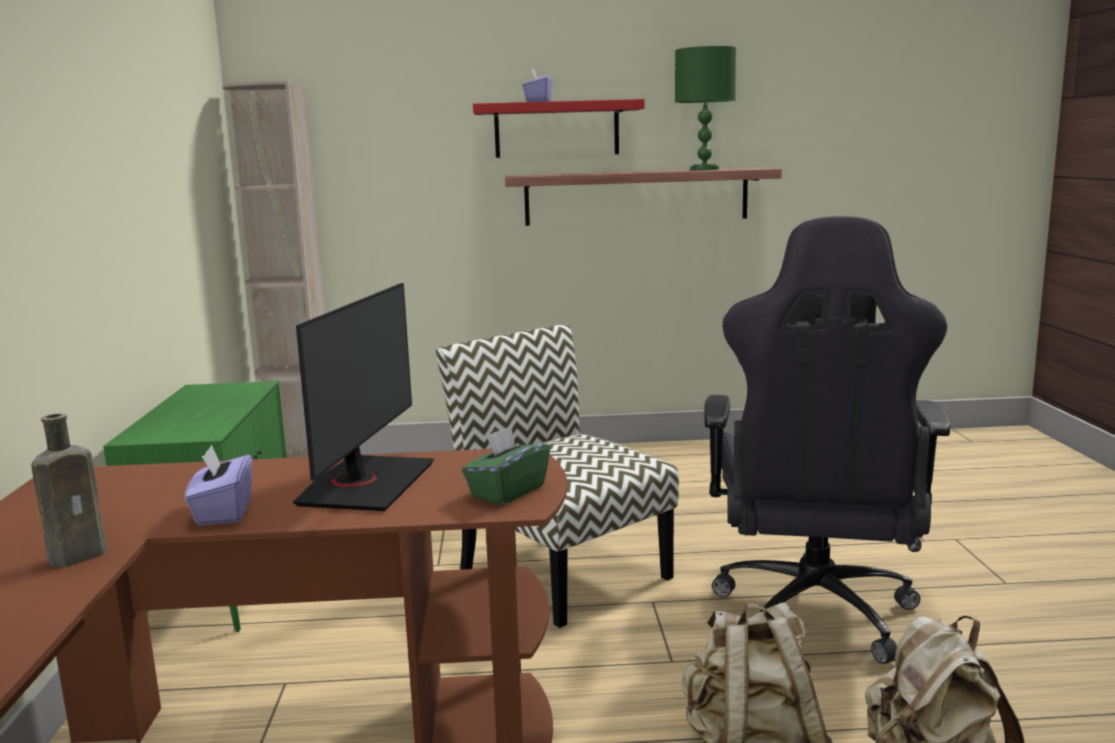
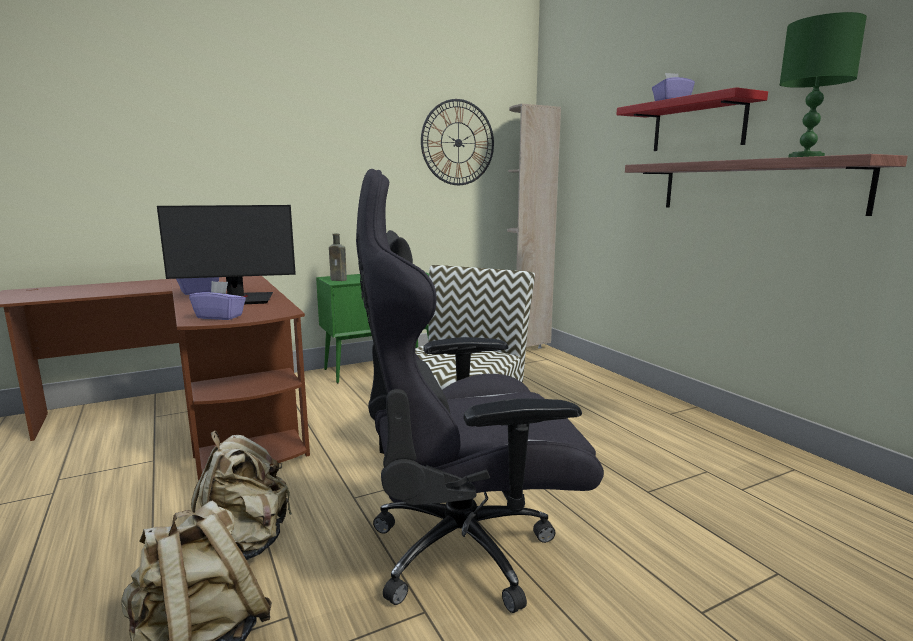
camera: 65 degrees right, 0 degrees up
(82, 555) = (155, 288): brown bottle -> brown bottle (339, 280)
(183, 142) = (458, 143): none -> wall clock
(507, 492) = (220, 317): green tissue box -> purple tissue box

